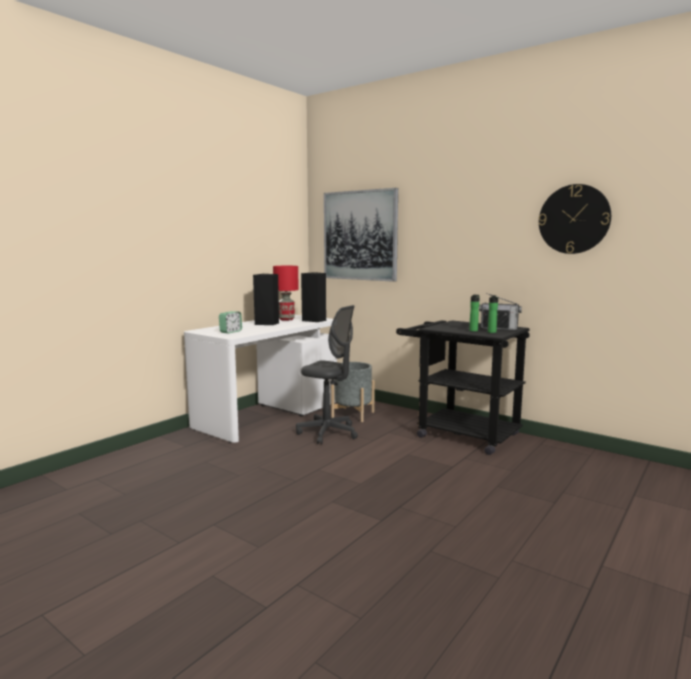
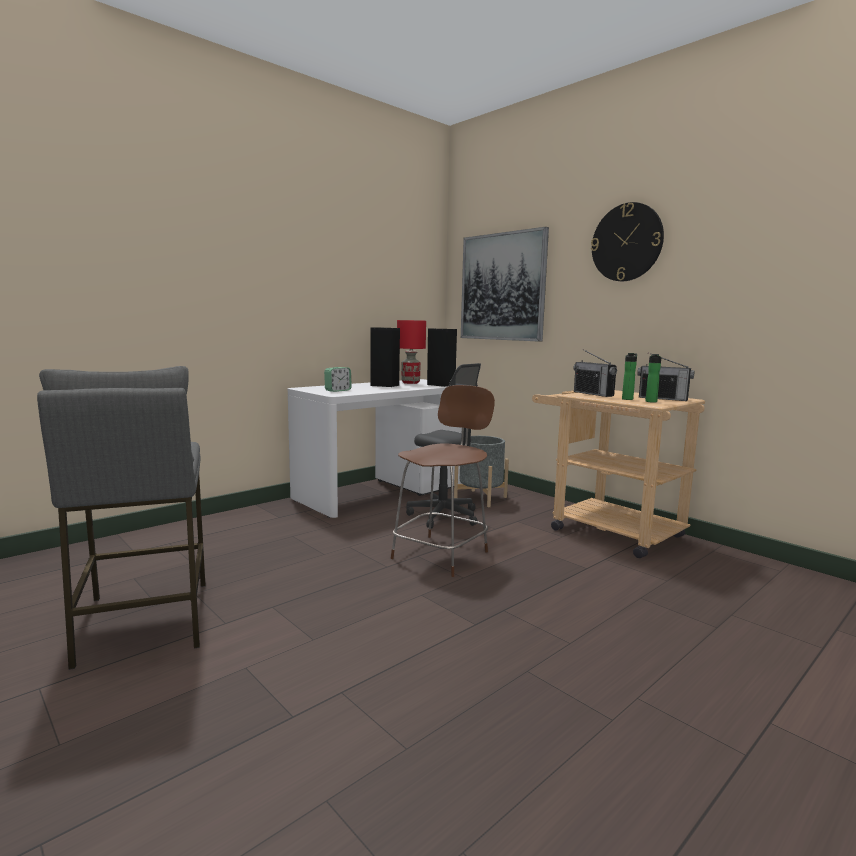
camera: 10 degrees right, 0 degrees up
(106, 549) = (143, 621): none -> grey stool
(337, 465) = (442, 554): none -> brown chair
(446, 327) = (593, 394): none -> radio
(459, 433) = (606, 530): black cart -> beige cart
(574, 219) = (773, 256): wall clock -> wall clock (626, 242)

